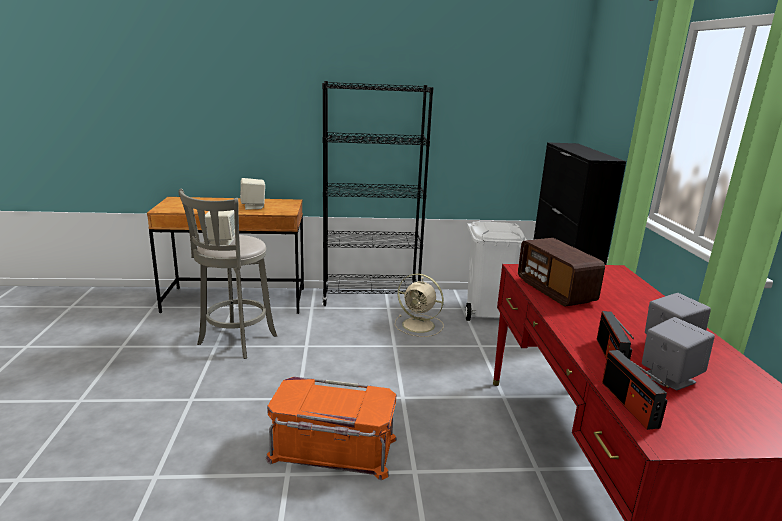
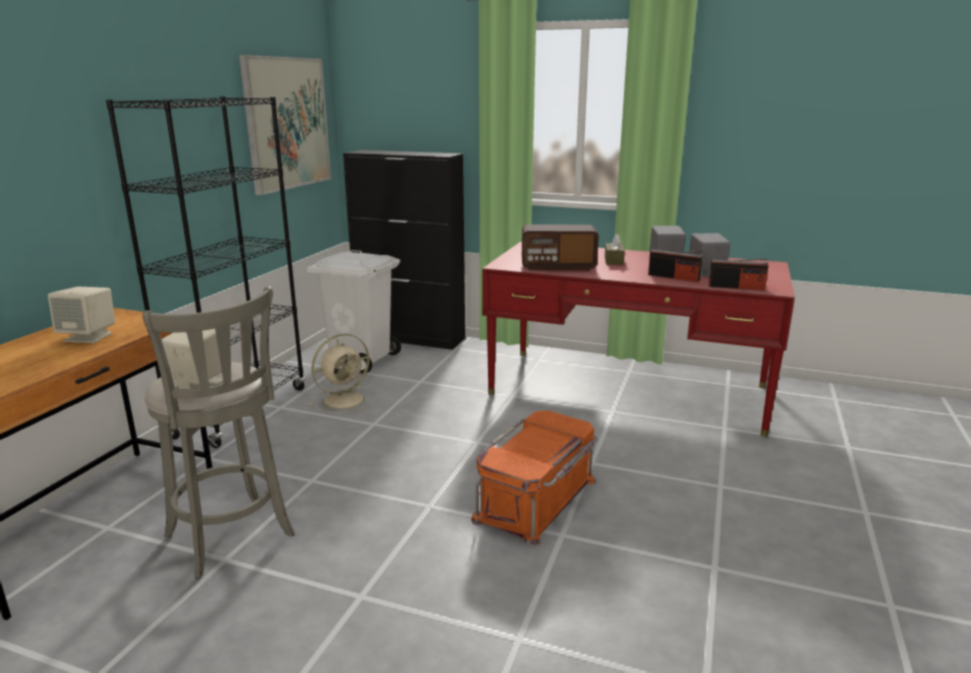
camera: 65 degrees left, 0 degrees up
(503, 111) = (287, 123): none -> picture
(627, 315) = (613, 260): none -> brown tissue box

